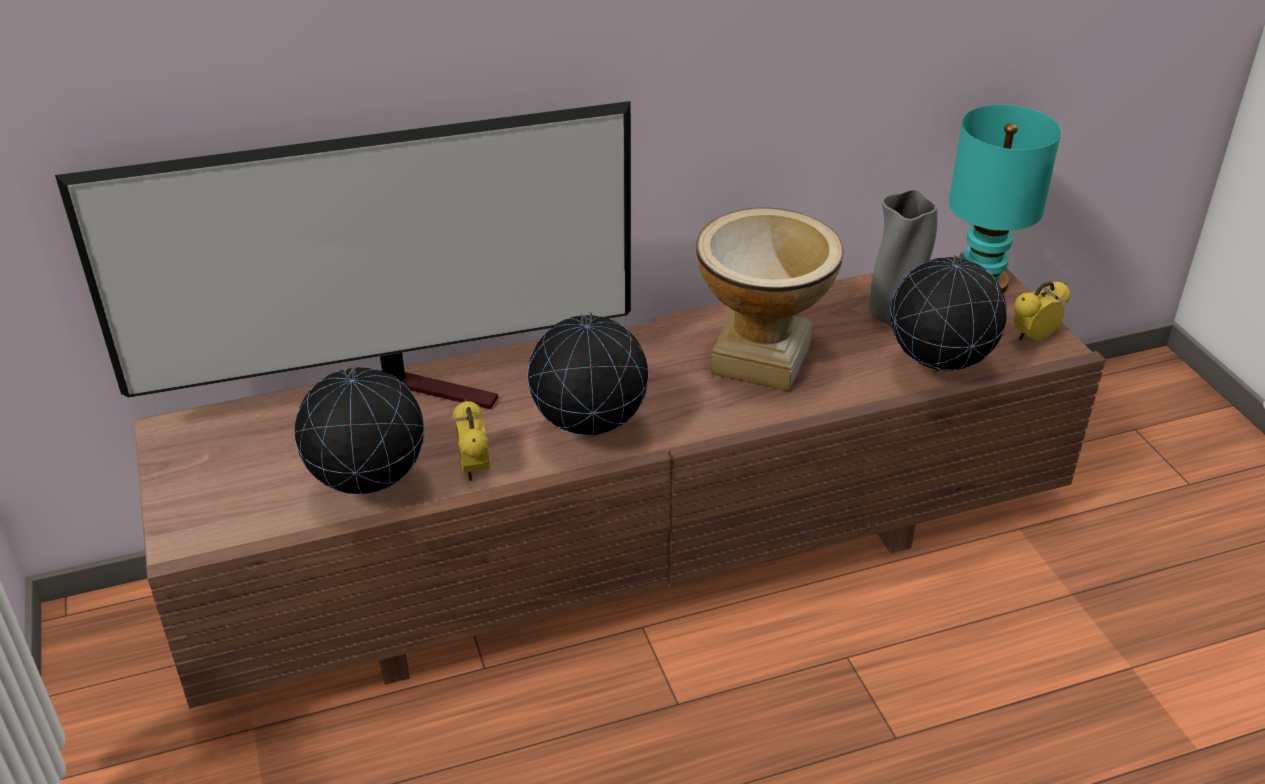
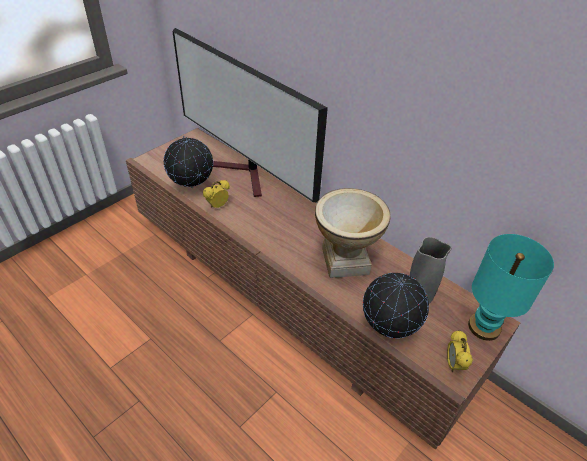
camera: 60 degrees right, 5 degrees up
(590, 434) = (257, 228): globe -> none
(1033, 338) = (453, 364): alarm clock -> alarm clock turned 120 degrees counterclockwise

